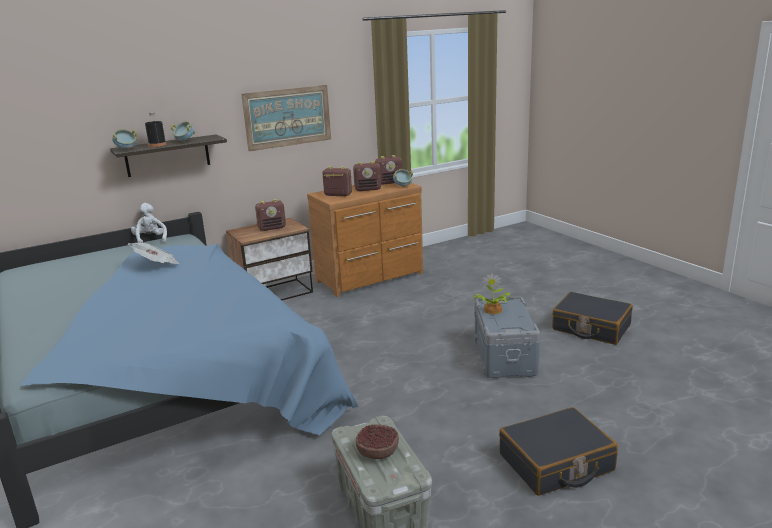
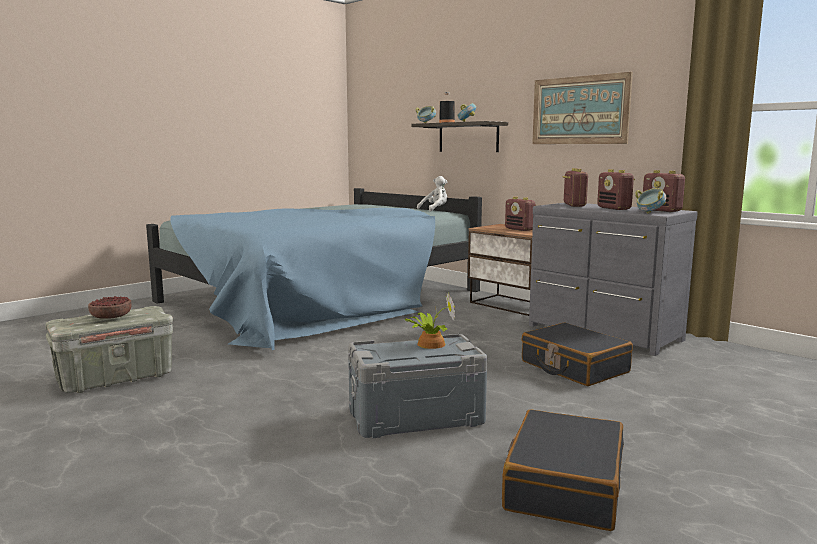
camera: 75 degrees right, 10 degrees down
(157, 264) = (371, 212): newspaper -> none
(371, 277) = (603, 333): brown dresser -> grey dresser
(556, 463) = (147, 453): black suitcase -> black suitcase (574, 367)

